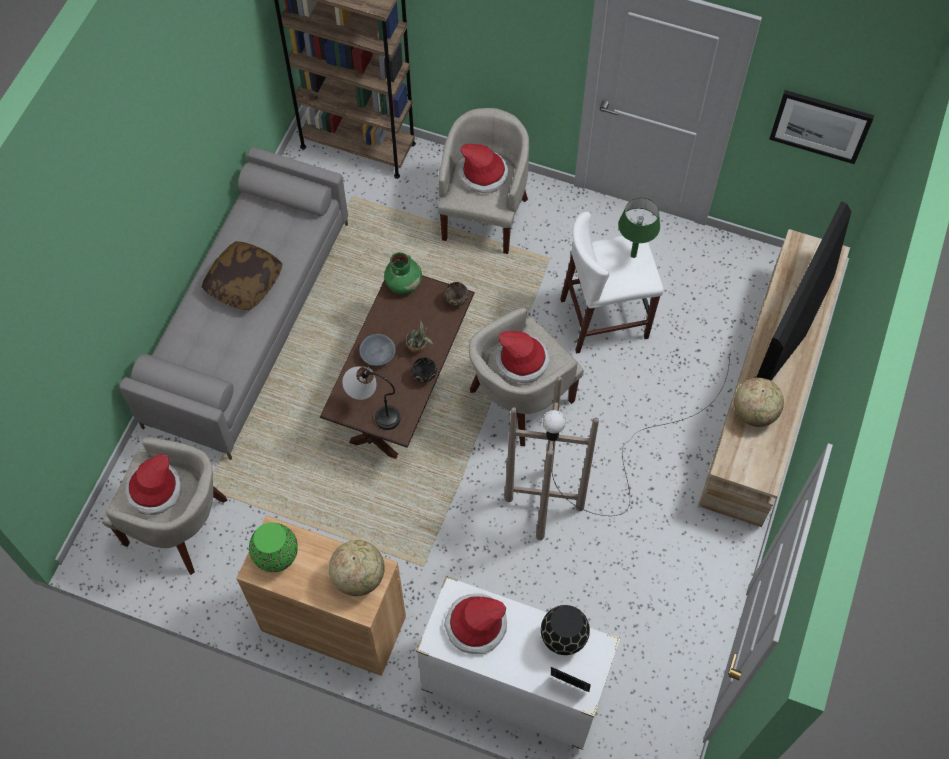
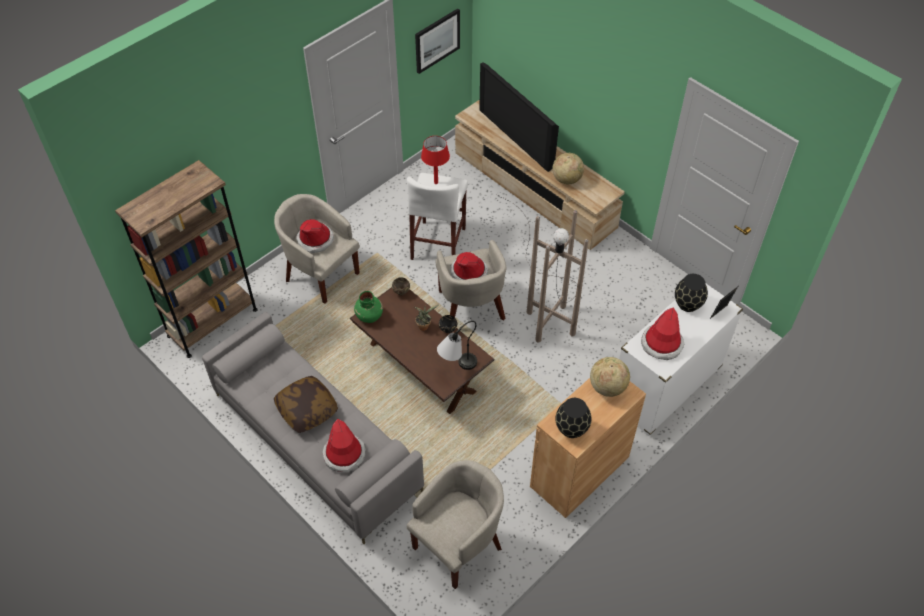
camera: 65 degrees left, 10 degrees down
(154, 490) = (451, 520): hat -> hat (344, 455)
(277, 556) = (571, 428): green vase -> black vase
(377, 355) = (415, 350): grey bowl -> none
(633, 255) = (436, 182): green table lamp -> red table lamp

